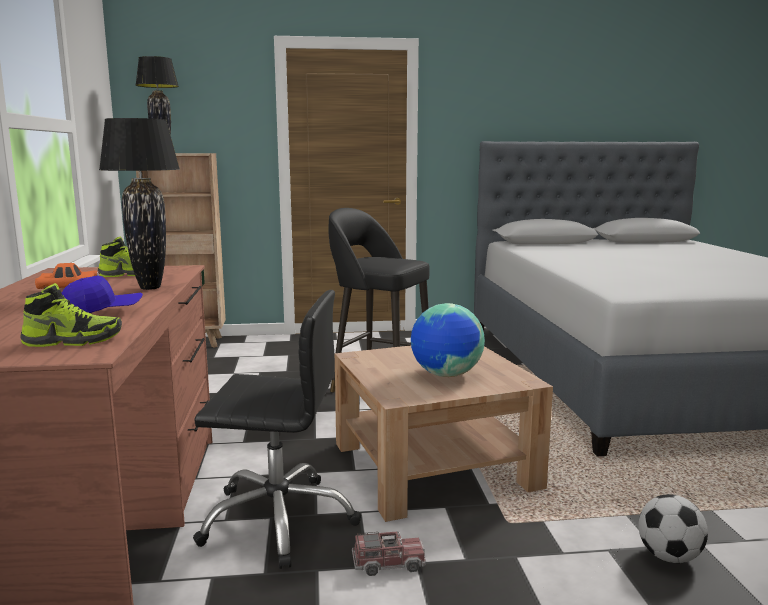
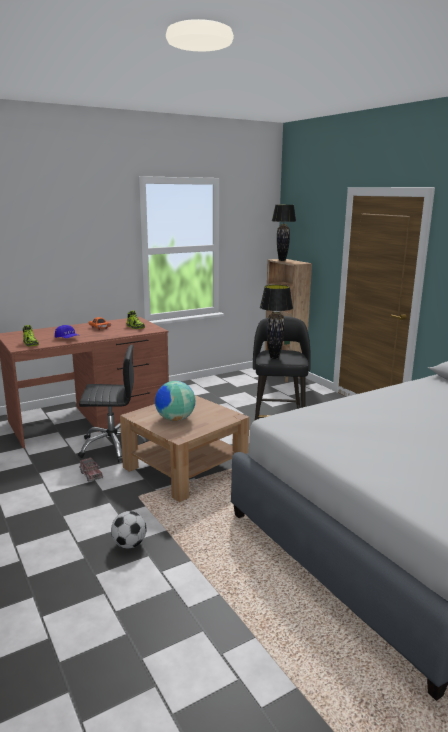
camera: 65 degrees right, 5 degrees up
(150, 288) = (111, 334): black table lamp -> black table lamp (274, 357)
(278, 519) = (112, 446): black office chair -> black office chair turned 75 degrees counterclockwise

